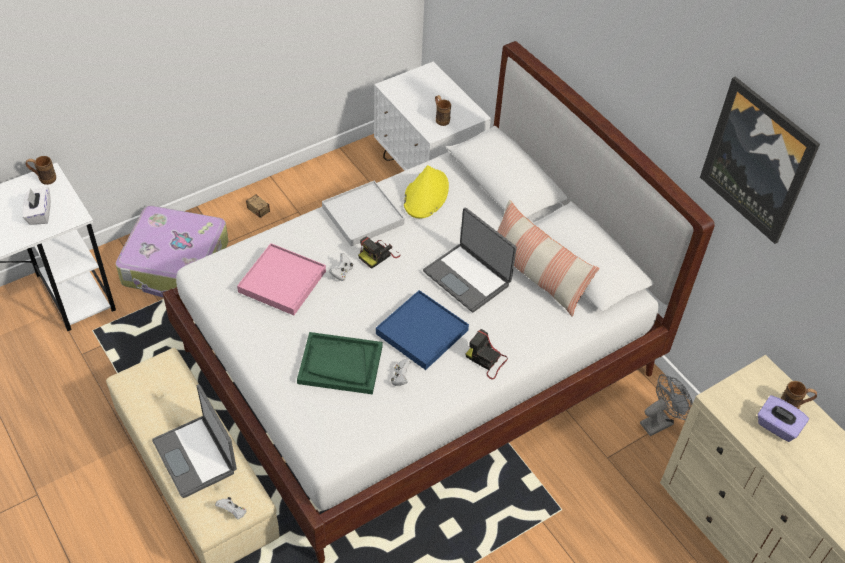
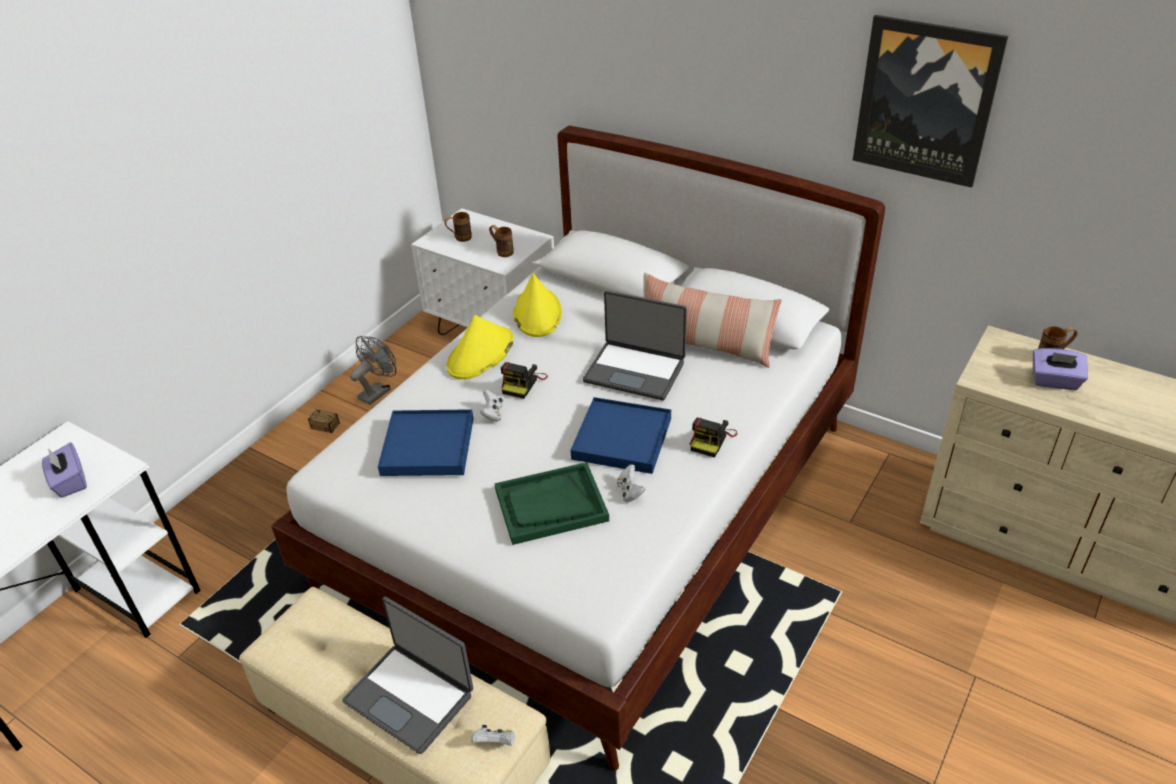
camera: 20 degrees left, 10 degrees down
(39, 214) = (70, 482): white tissue box -> purple tissue box
(44, 179) = (57, 443): brown mug -> brown mug (459, 238)
(176, 264) = (253, 514): suitcase -> none
(282, 282) = (428, 446): pink tray -> blue tray
(362, 216) = (480, 354): white tray -> yellow hat
(486, 360) = (711, 440): camera -> camera turned 75 degrees counterclockwise
(660, 422) = (876, 468): grey fan -> grey fan (378, 391)

